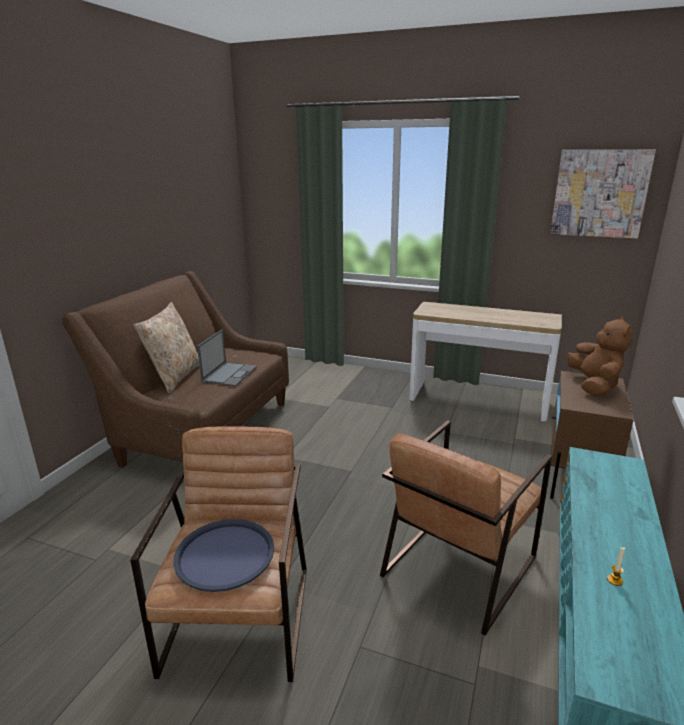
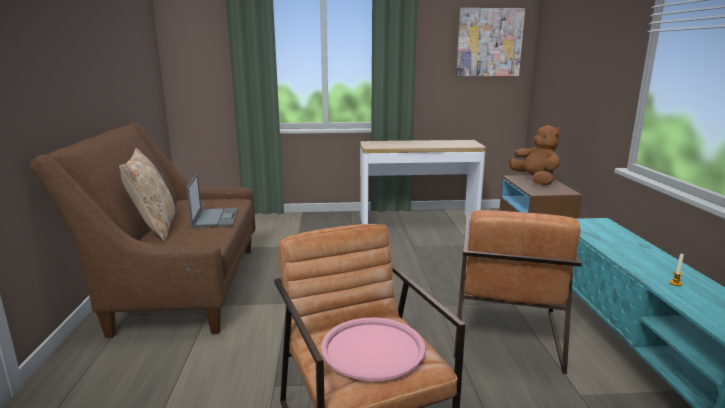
camera: 25 degrees left, 5 degrees down
(225, 555) = (373, 349): blue tray -> pink tray

